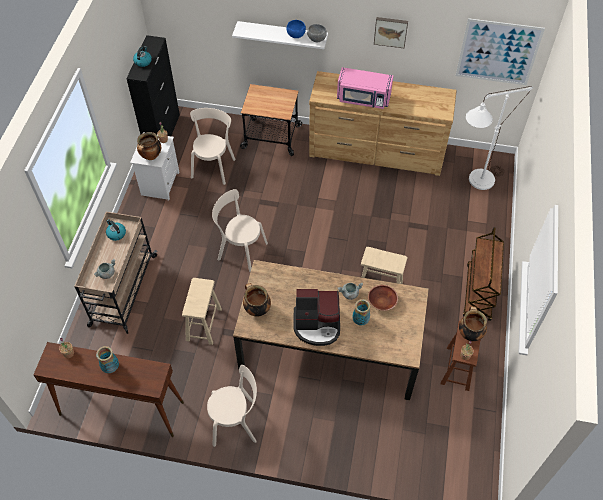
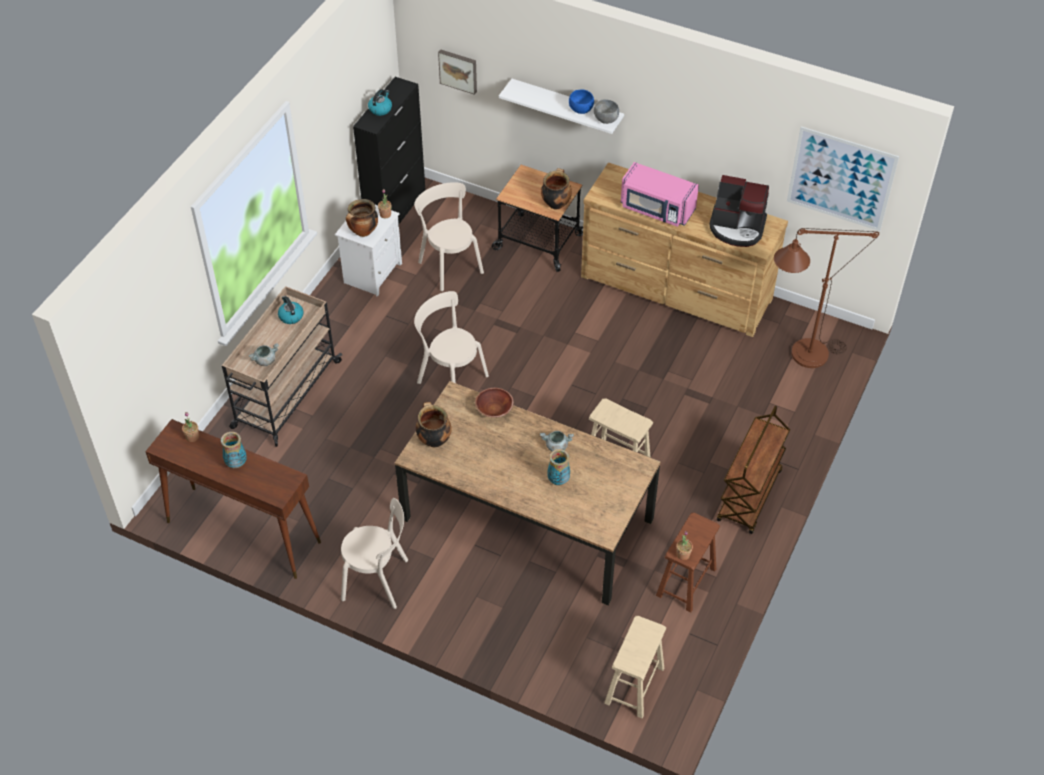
camera: 15 degrees right, 5 degrees down
(203, 324) = (374, 457): beige stool -> beige stool (634, 685)
(214, 166) = (449, 265): beige chair -> beige chair turned 60 degrees counterclockwise
(317, 325) = (502, 474): coffee machine -> coffee machine (737, 228)
(382, 302) = (594, 465): brown bowl -> brown bowl (494, 409)
(390, 31) = (703, 126): picture -> picture (458, 70)
(469, 333) = (699, 530): cooking pot -> cooking pot (556, 203)
(475, 183) = (799, 356): white floor lamp -> brown floor lamp

